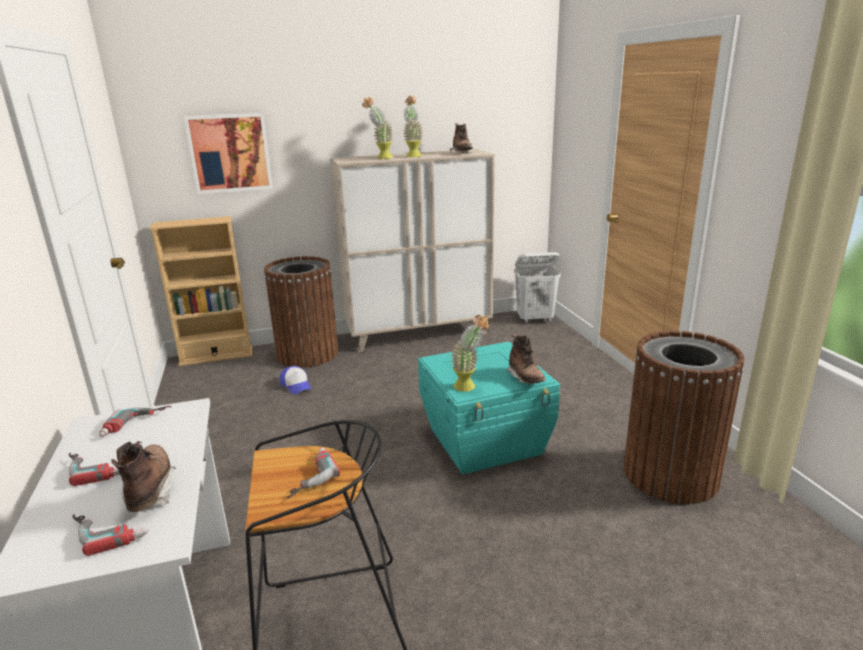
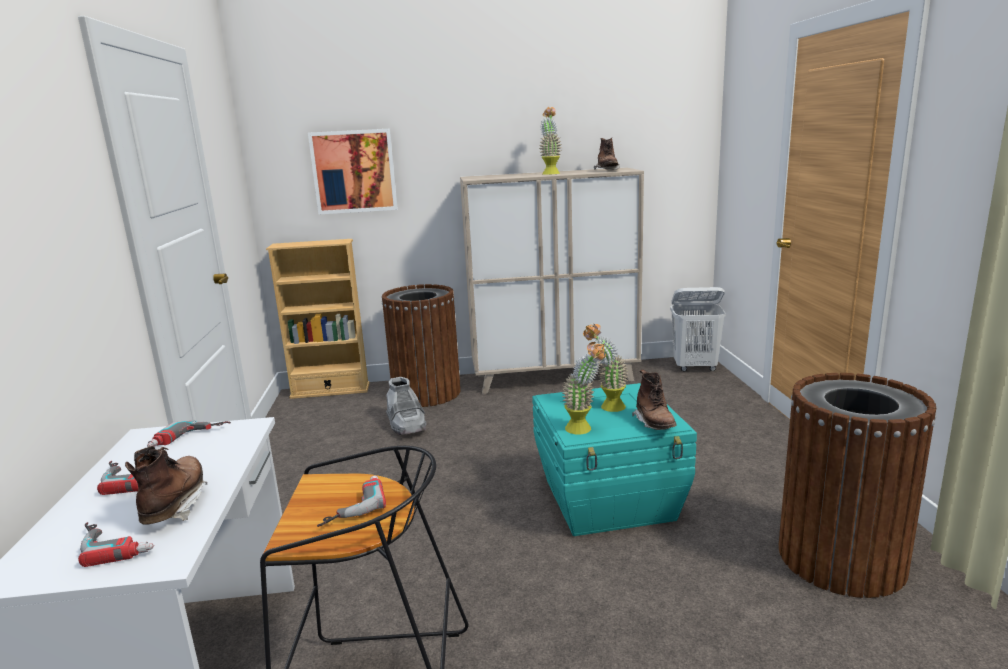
camera: 10 degrees right, 5 degrees down
(296, 385) = (406, 425): cap -> grey boot
(380, 158) = (513, 176): potted plant -> potted plant (606, 407)

